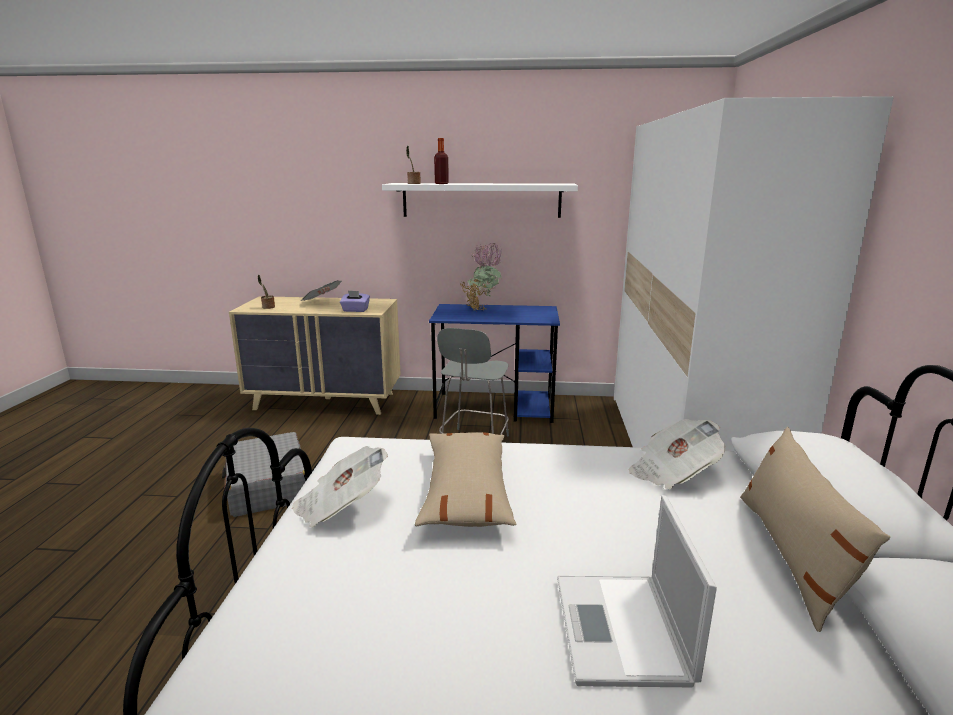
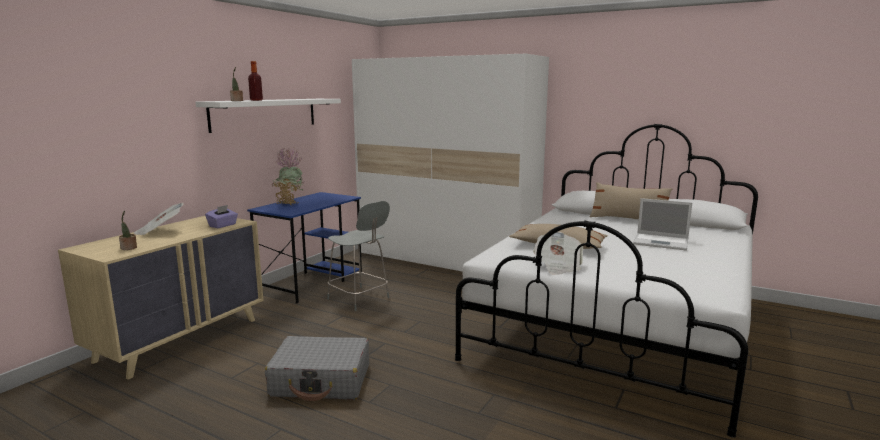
camera: 65 degrees left, 5 degrees down
(672, 472) = (564, 219): newspaper -> none

